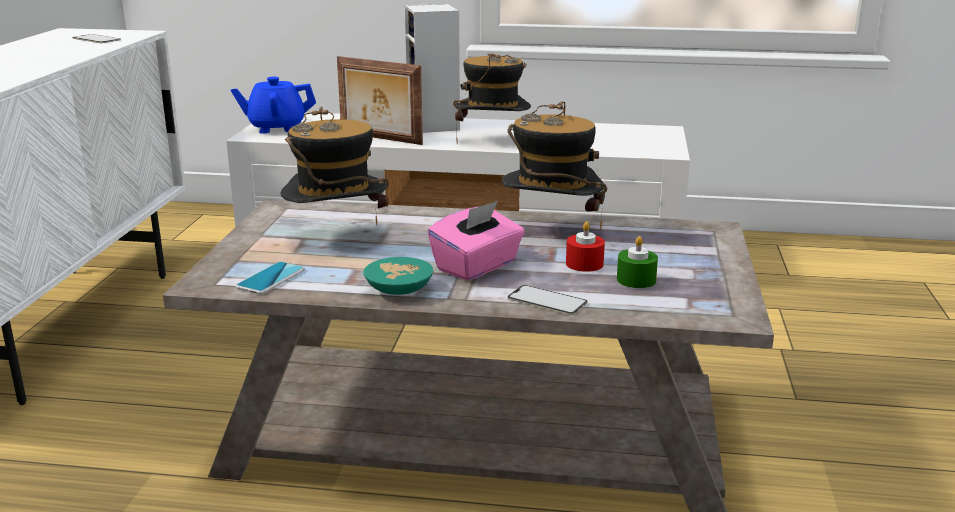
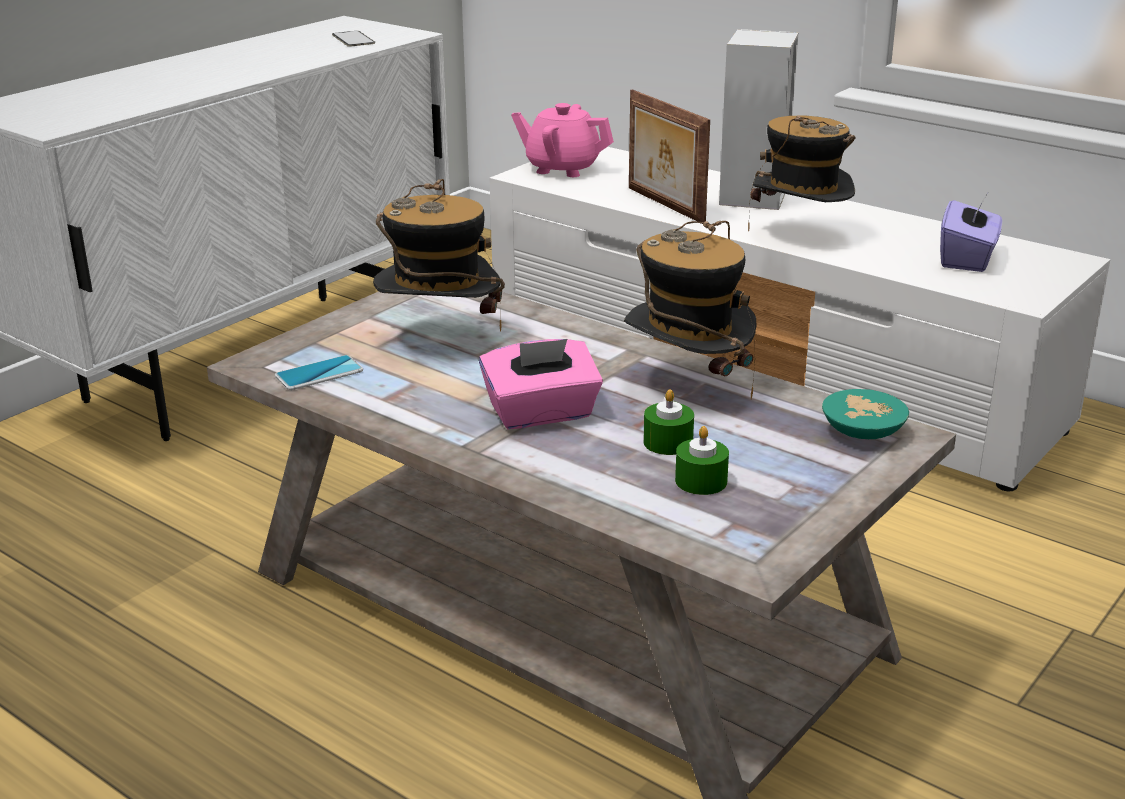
camera: 30 degrees right, 5 degrees up
(276, 128) = (562, 168): blue teapot -> pink teapot
(397, 289) = (424, 420): turquoise bowl -> turquoise bowl (861, 430)
(547, 301) = (562, 479): phone -> none
(584, 264) = (668, 442): red candle -> green candle
(608, 138) = (967, 259): none -> purple tissue box

